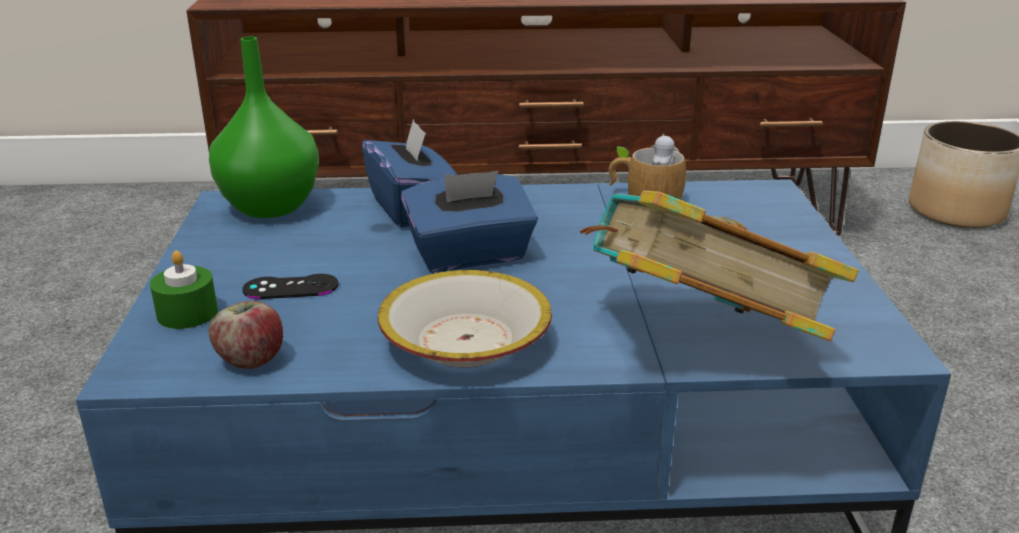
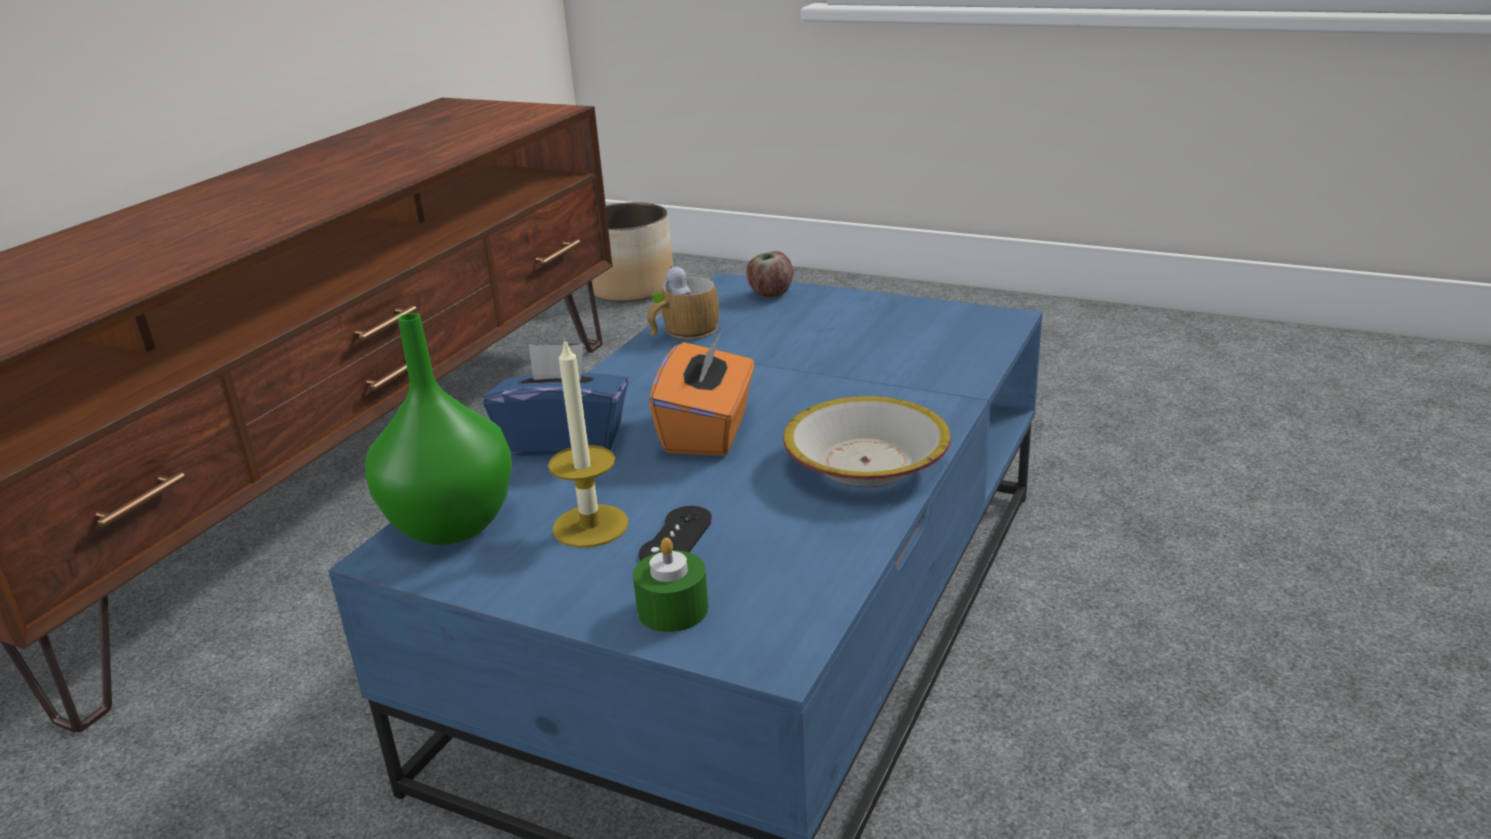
camera: 60 degrees left, 0 degrees up
(251, 359) = (808, 578): apple -> apple (770, 294)
(291, 252) = (590, 526): none -> candle
(470, 255) = (708, 431): blue tissue box -> orange tissue box
(698, 339) = (940, 372): book -> none

